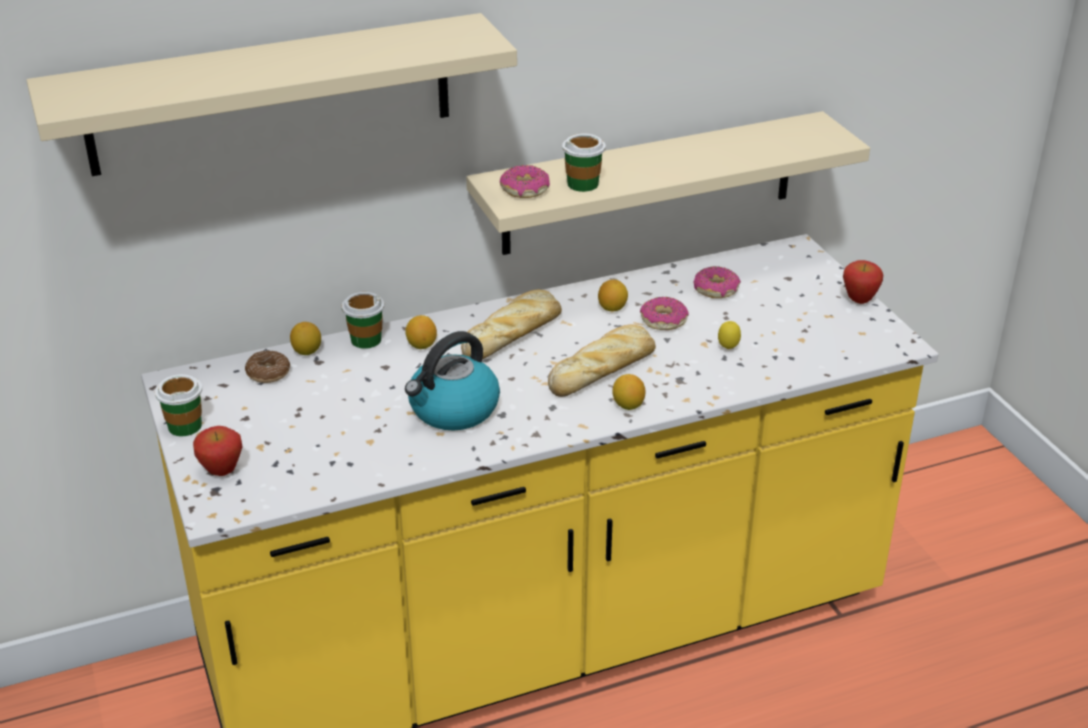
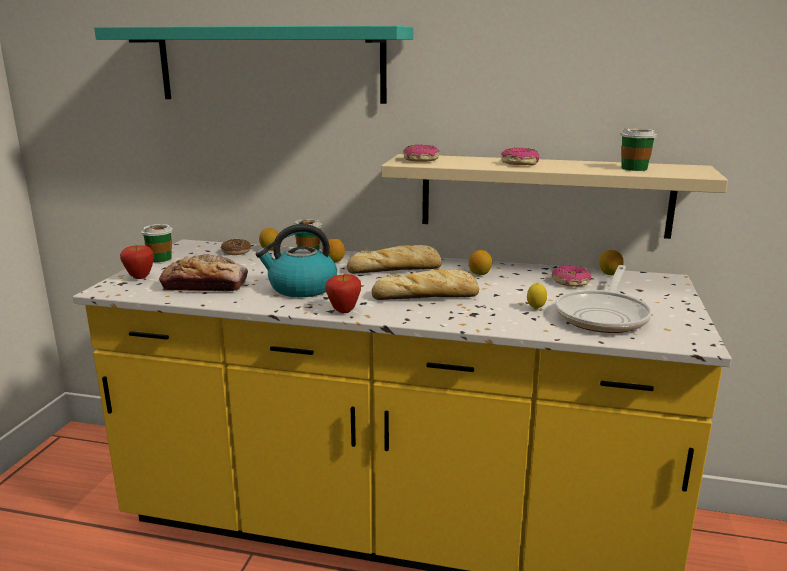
camera: 35 degrees right, 15 degrees down
(270, 94) = (270, 65): beige shelf -> turquoise shelf
(331, 451) = (205, 285): none -> bread
(583, 184) = (463, 163): cup -> cup (634, 168)
(628, 405) = (415, 315): lemon -> lemon (609, 274)
(663, 320) = (507, 286): donut -> donut (519, 163)
(795, 334) = (603, 315): none -> frying pan
(859, 300) = (688, 313): apple -> apple (344, 311)

